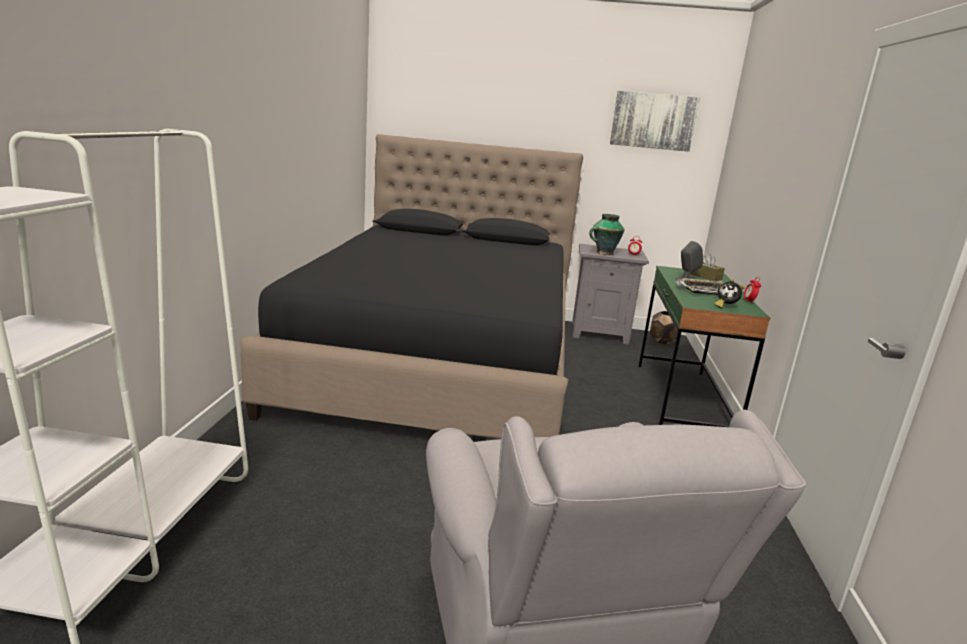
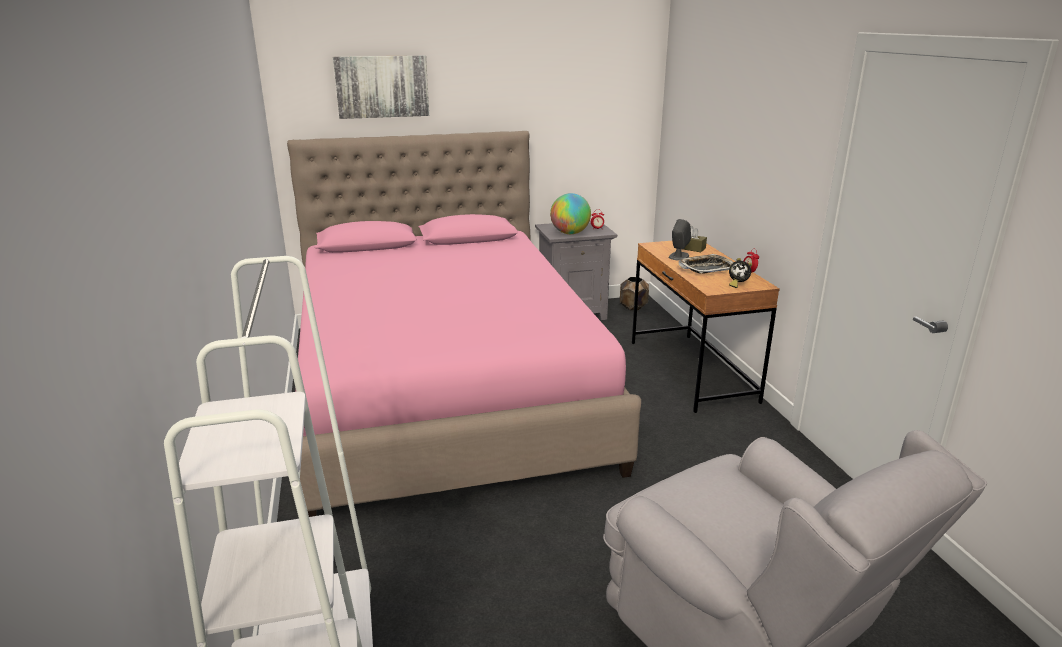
camera: 20 degrees left, 5 degrees up
(440, 358) = (445, 389): black bed -> pink bed
(604, 253) = (570, 233): vase -> globe
(653, 121) = (592, 86): picture -> picture (382, 86)
(682, 400) = (691, 371): green desk -> brown desk

